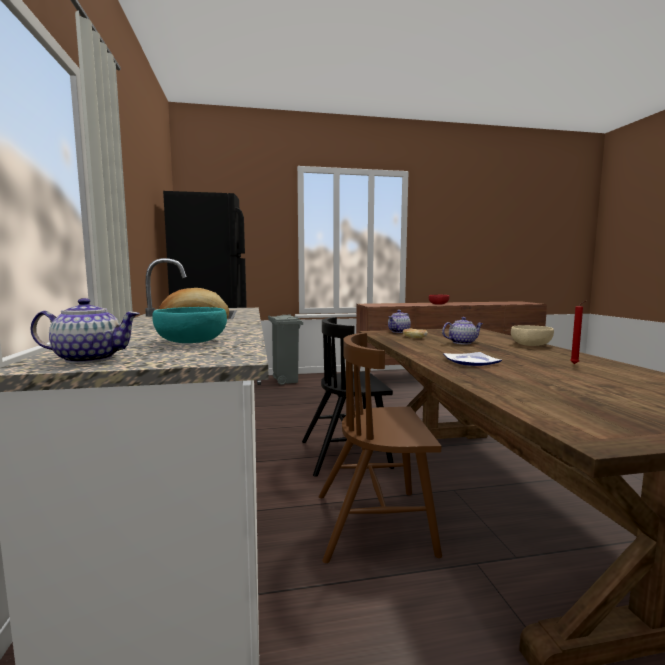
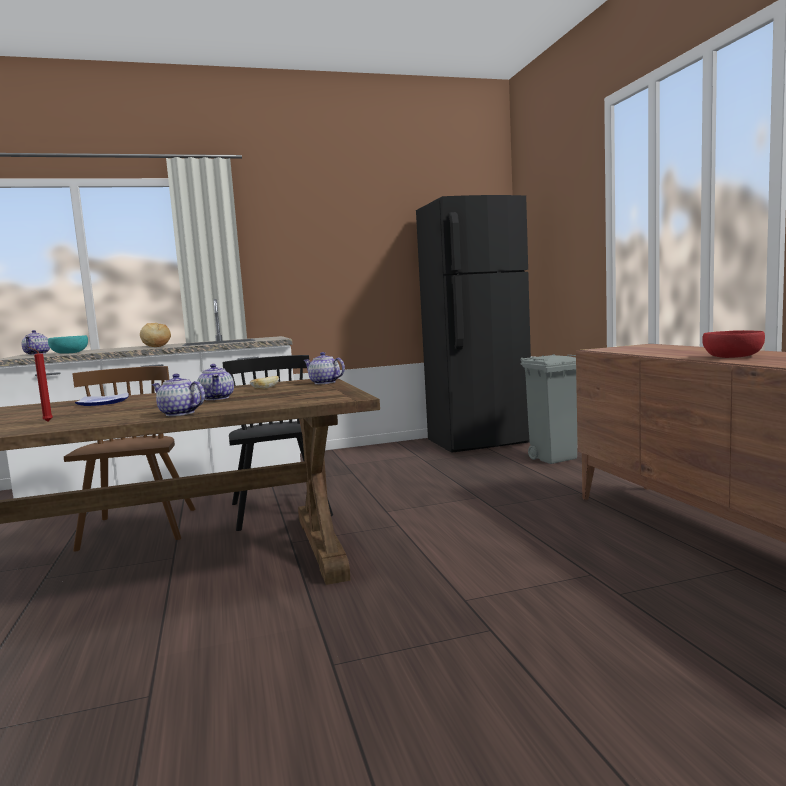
camera: 85 degrees right, 0 degrees up
(531, 345) = (179, 413): beige bowl -> teapot

